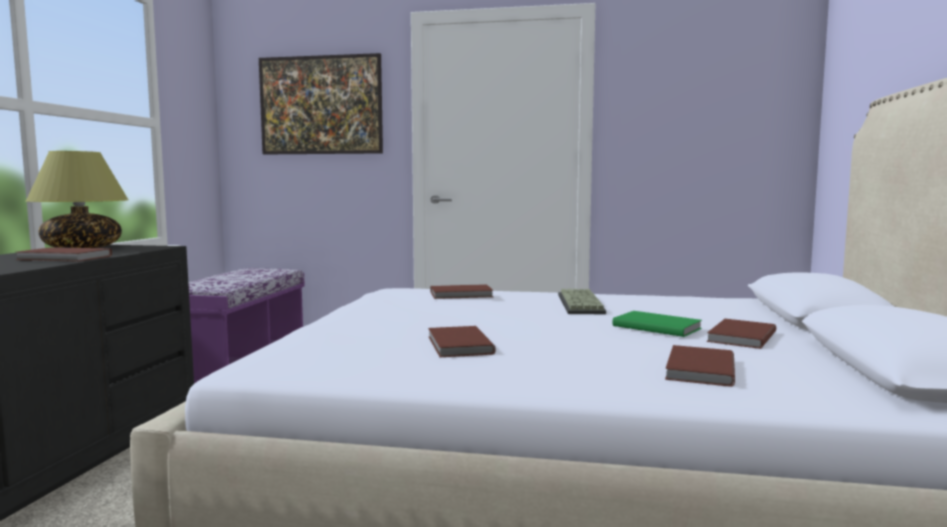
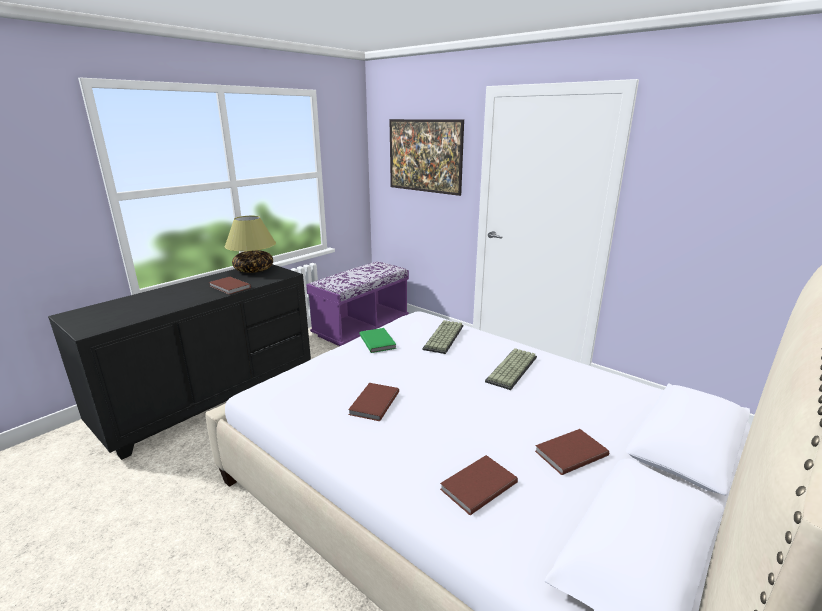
camera: 30 degrees right, 15 degrees up
(462, 294) = (444, 338): brown book -> keyboard
(656, 326) = (524, 419): green book -> green book (378, 341)

